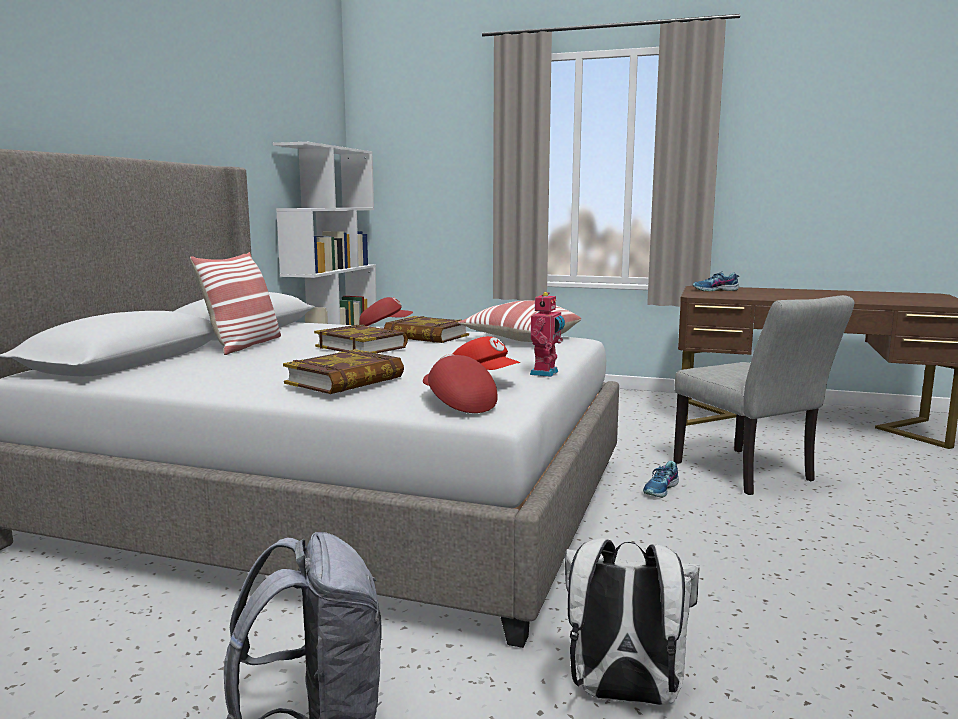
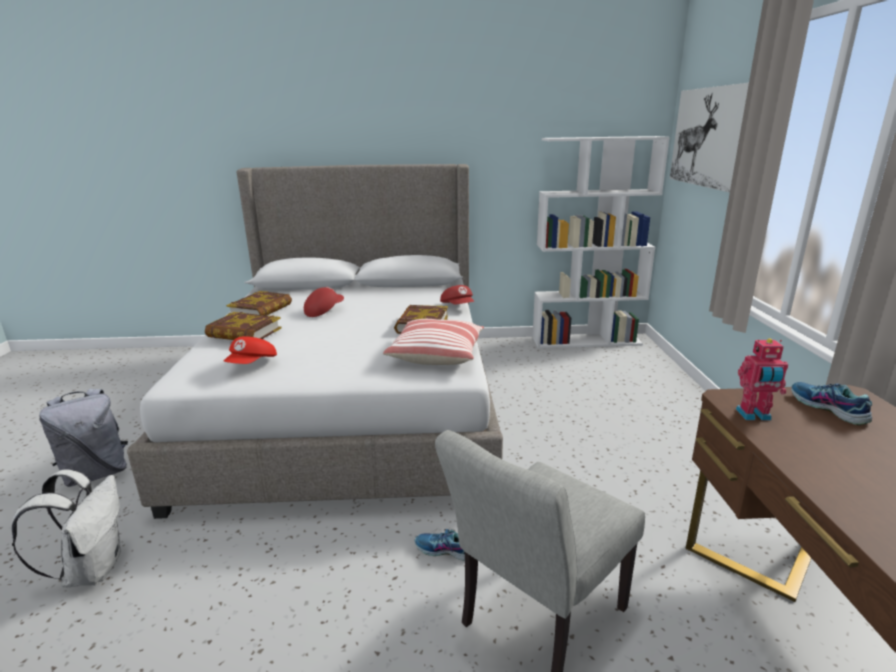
camera: 70 degrees right, 10 degrees up
(244, 345) = (359, 293): pillow -> none
(361, 347) = (362, 317): book -> book (261, 309)
(423, 151) = (709, 137): none -> picture
(457, 404) = (192, 370): red cap -> red cap (324, 311)
(546, 373) = (291, 382): toy robot -> toy robot (754, 415)

